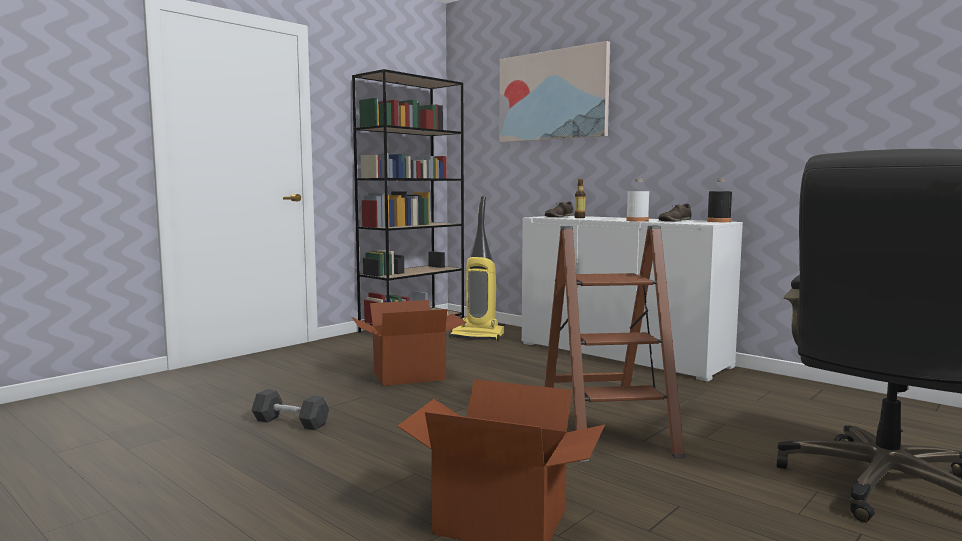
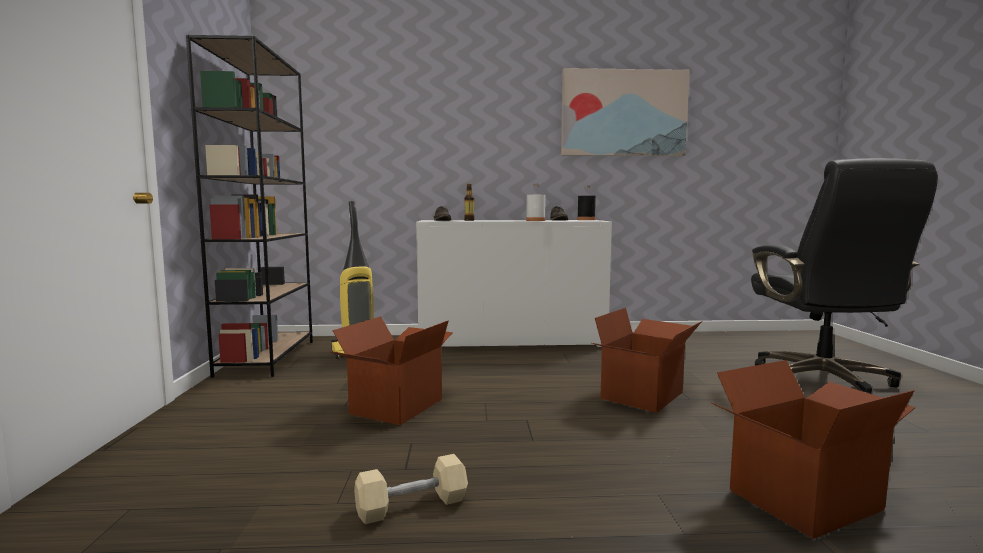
camera: 45 degrees left, 0 degrees up
(291, 422) = (412, 506): black dumbbell -> beige dumbbell
(552, 95) = (408, 102): picture -> picture (623, 113)
(605, 425) = (643, 396): brown step ladder -> cardboard box

